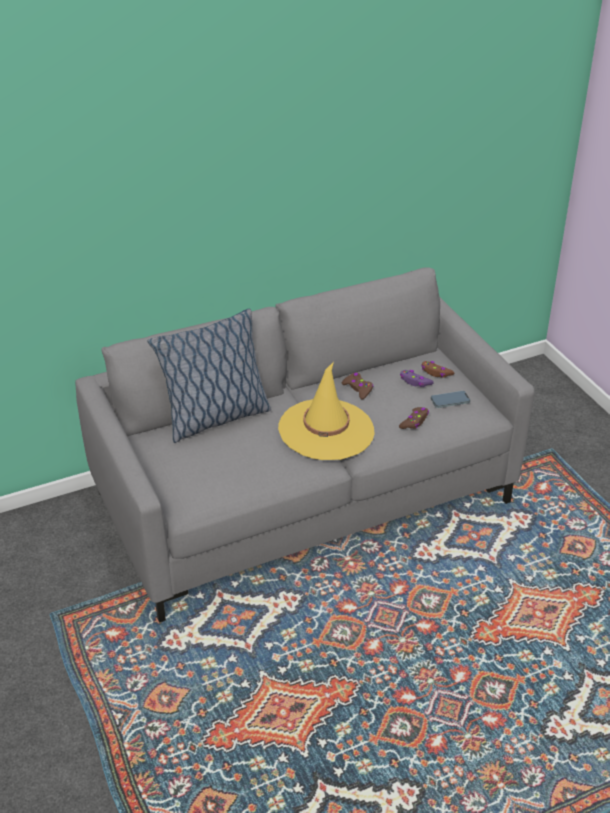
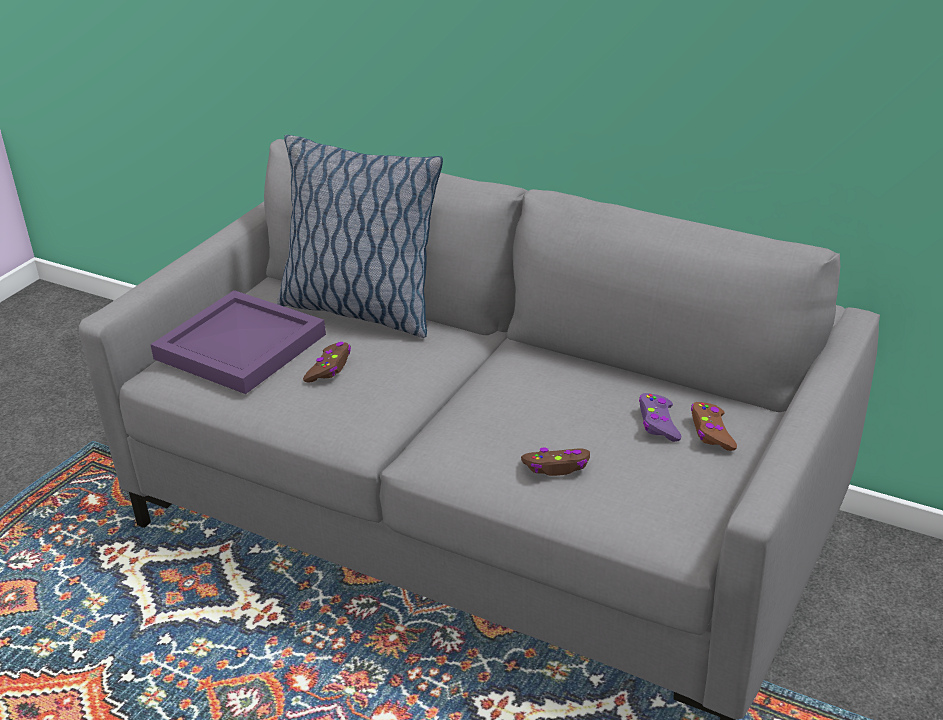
camera: 55 degrees right, 5 degrees down
(201, 469) = (243, 346): none -> purple tray
(326, 430) = (437, 399): yellow hat -> none
(358, 389) = (569, 382): brown game controller -> brown game controller (329, 368)
(450, 401) = (658, 478): phone -> none

